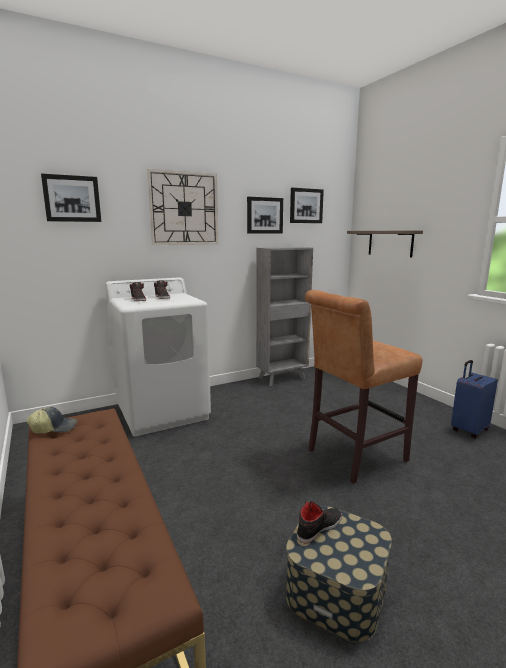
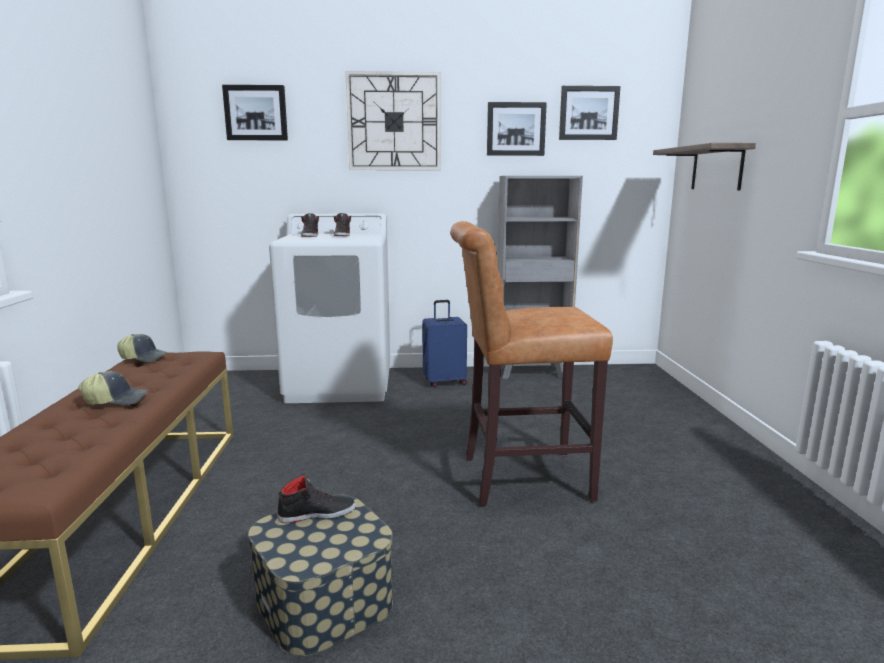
camera: 25 degrees right, 0 degrees up
(95, 477) = (116, 400): none -> cap
(468, 430) = (760, 487): blue suitcase -> blue suitcase (444, 382)

